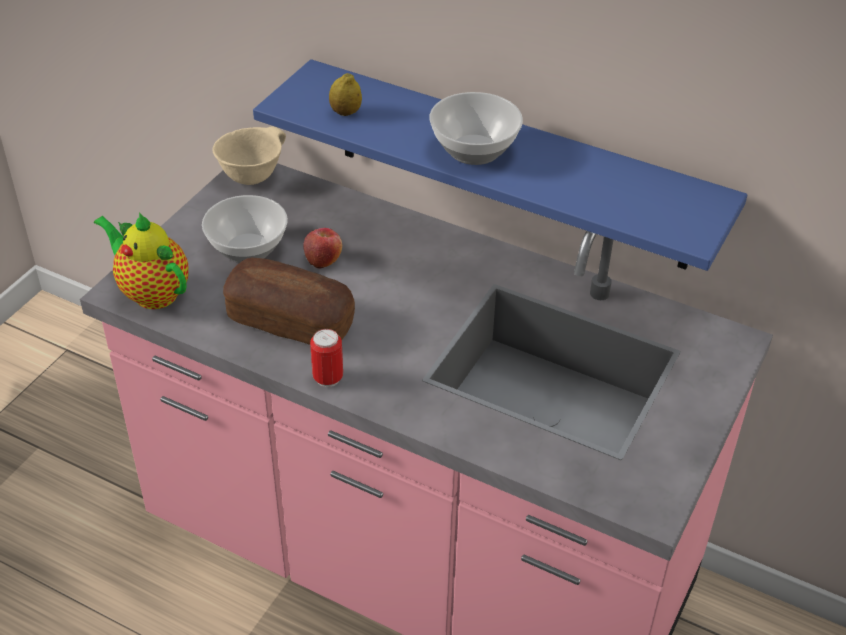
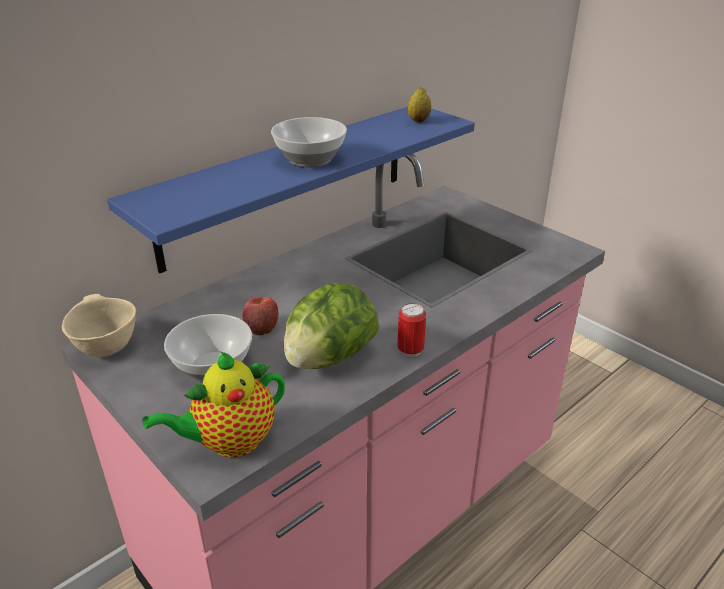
camera: 70 degrees left, 10 degrees down
(290, 321) = (329, 358): bread -> lettuce
(345, 112) = (211, 195): lemon -> lemon (418, 121)

